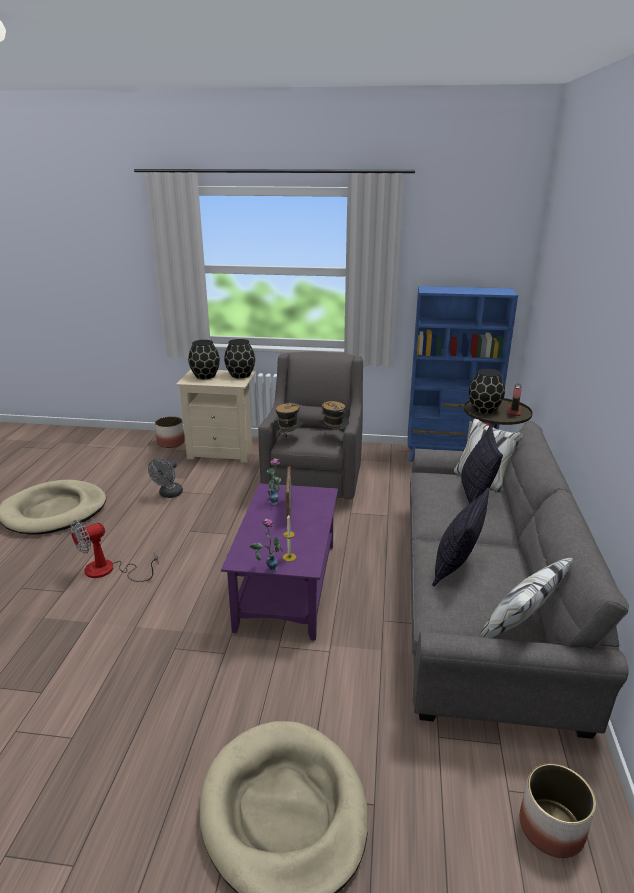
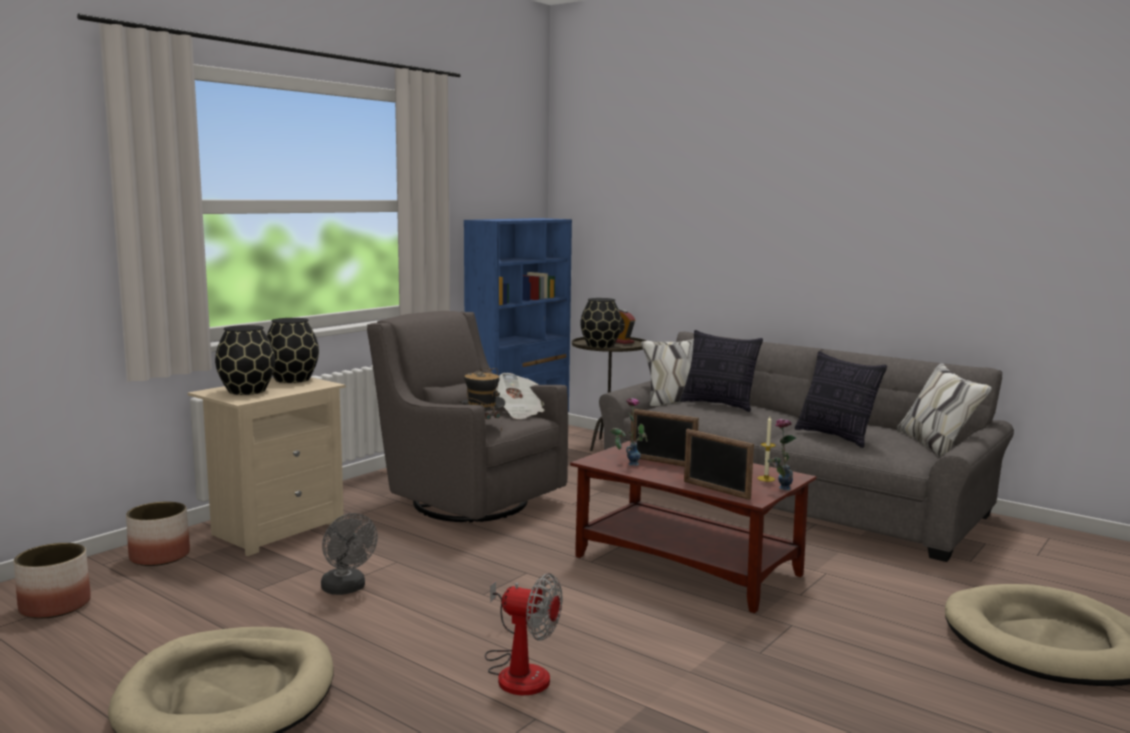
camera: 60 degrees left, 15 degrees down
(109, 571) = (519, 671): fan -> fan turned 60 degrees counterclockwise
(244, 543) = (716, 490): none -> picture frame
(287, 586) = (688, 566): purple coffee table -> brown coffee table
(333, 437) = (516, 412): hat -> newspaper
(551, 828) = (1076, 553): planter -> planter (55, 606)

